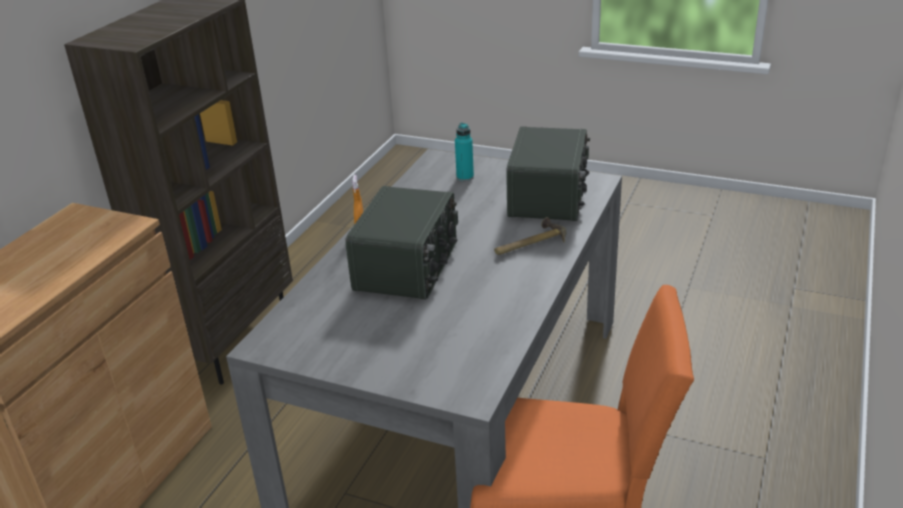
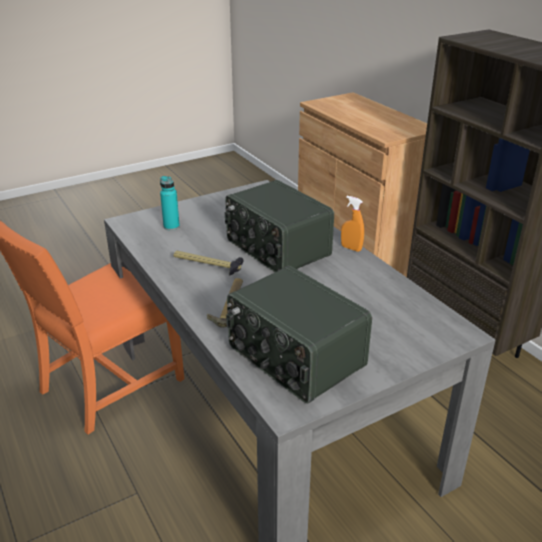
camera: 125 degrees right, 0 degrees up
(465, 177) = (395, 330): turquoise bottle -> turquoise bottle (171, 227)
(488, 287) = (207, 265): none -> hammer

